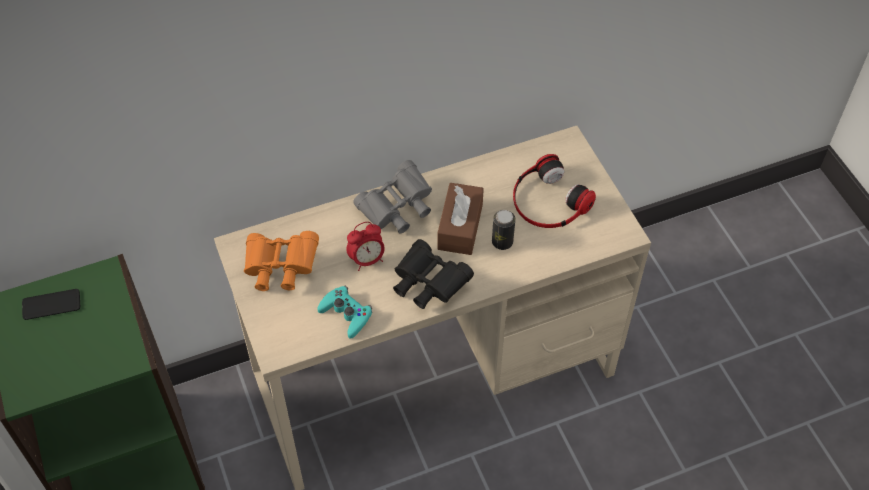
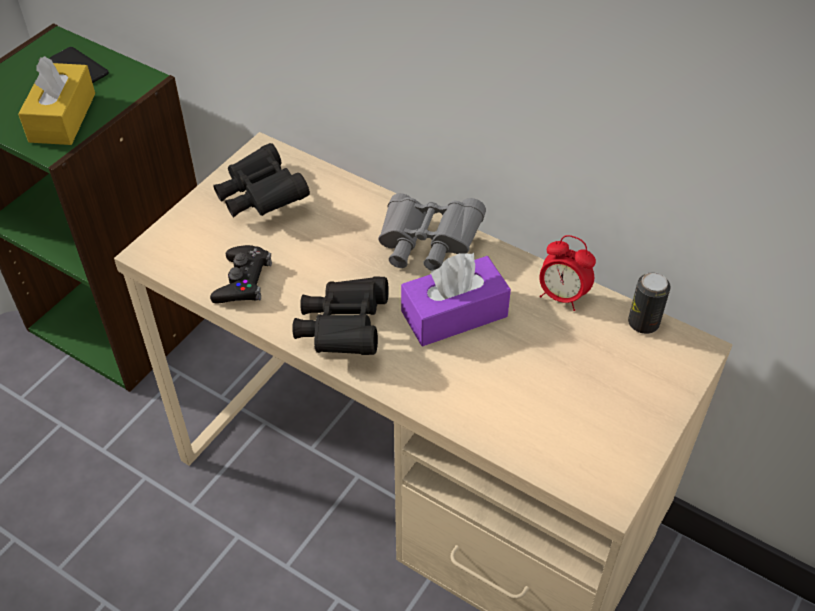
camera: 55 degrees right, 5 degrees down
(103, 339) = (62, 117): none -> yellow tissue box
(280, 268) = (261, 198): orange binoculars -> black binoculars
(346, 314) = (243, 281): turquoise game controller -> black game controller
(367, 260) = (332, 259): alarm clock -> alarm clock (562, 296)
(460, 227) = (454, 314): brown tissue box -> purple tissue box
(502, 242) = (469, 366): can -> can (643, 323)
(548, 201) = (578, 379): headphones -> none

